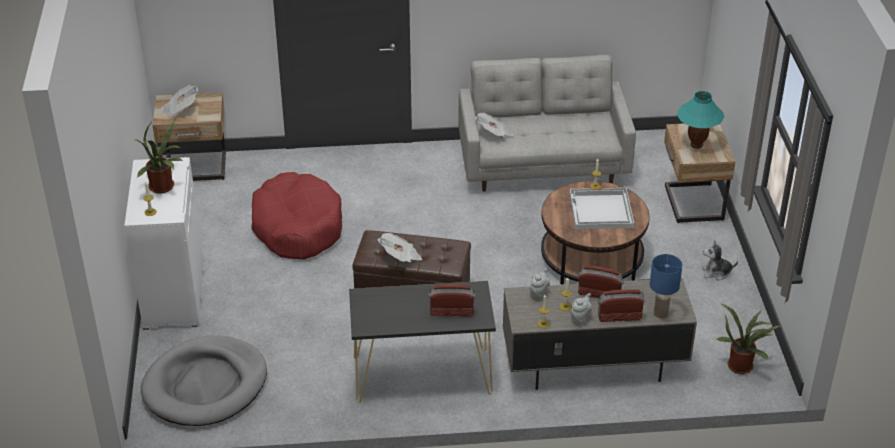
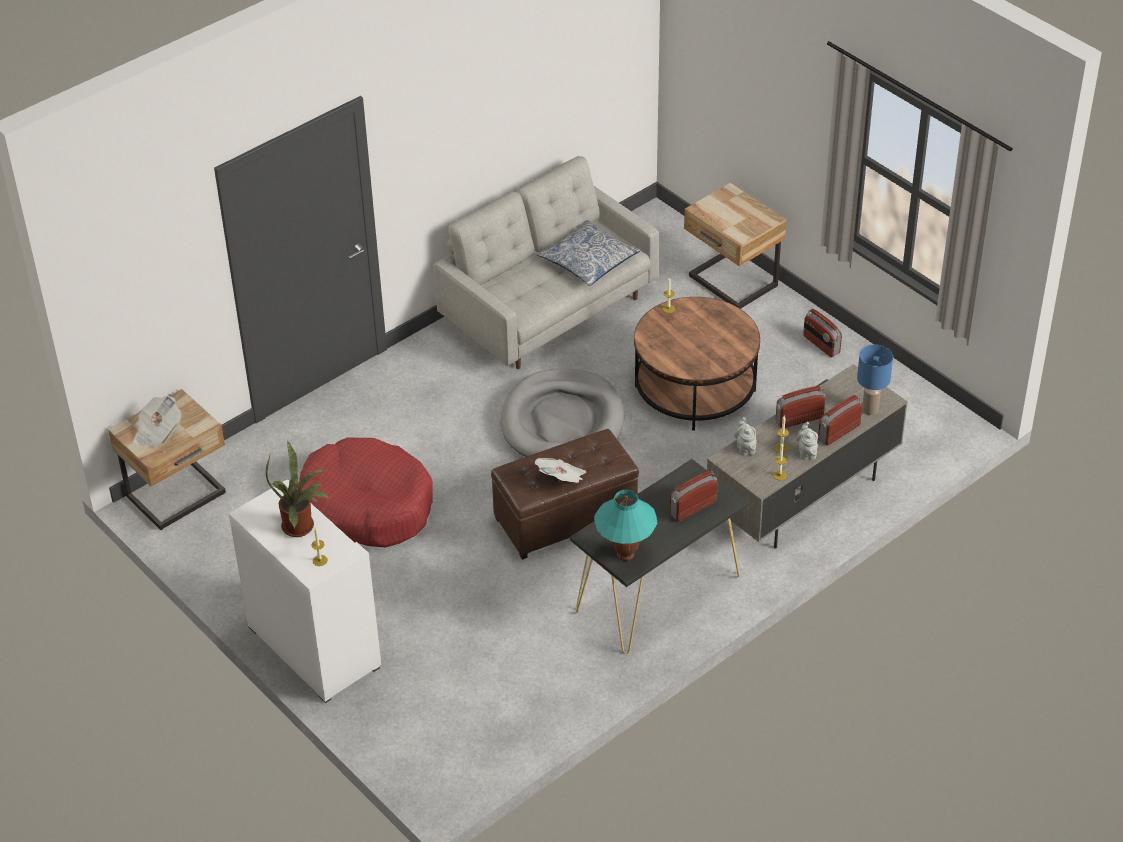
camera: 35 degrees left, 5 degrees up
(205, 385) = (457, 723): grey dog bed -> grey dog bed (562, 422)
(494, 134) = (510, 298): newspaper -> none
(573, 134) = (588, 261): none -> pillow
(600, 210) = (699, 332): white tray -> none
(696, 145) = (735, 218): turquoise table lamp -> turquoise table lamp (625, 555)
(716, 273) = (821, 345): plush toy -> radio
(742, 365) = (927, 425): potted plant -> none

